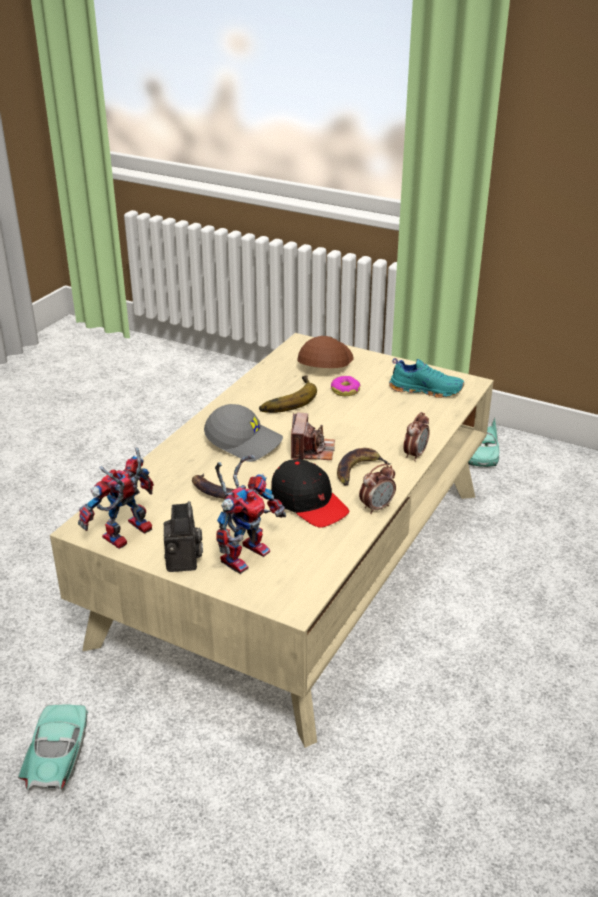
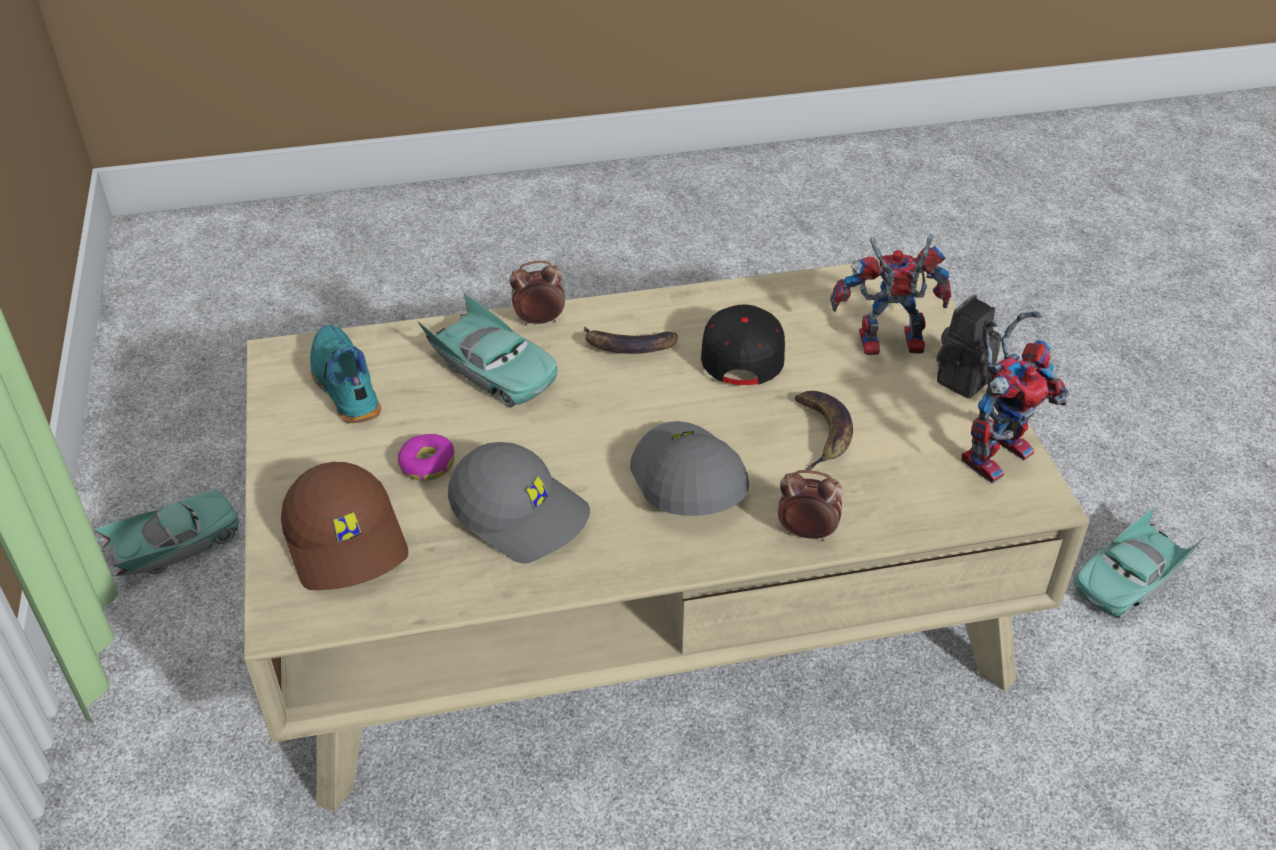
camera: 130 degrees left, 10 degrees up
(126, 537) = (996, 450): toy robot -> toy robot turned 45 degrees counterclockwise
(285, 399) = (522, 512): banana -> grey cap
(312, 450) = (630, 408): camera -> none
(324, 362) = (348, 541): brown cap -> brown cap turned 90 degrees counterclockwise
(376, 507) = (686, 299): alarm clock -> alarm clock (806, 532)
(390, 427) = (492, 370): none -> turquoise toy car

